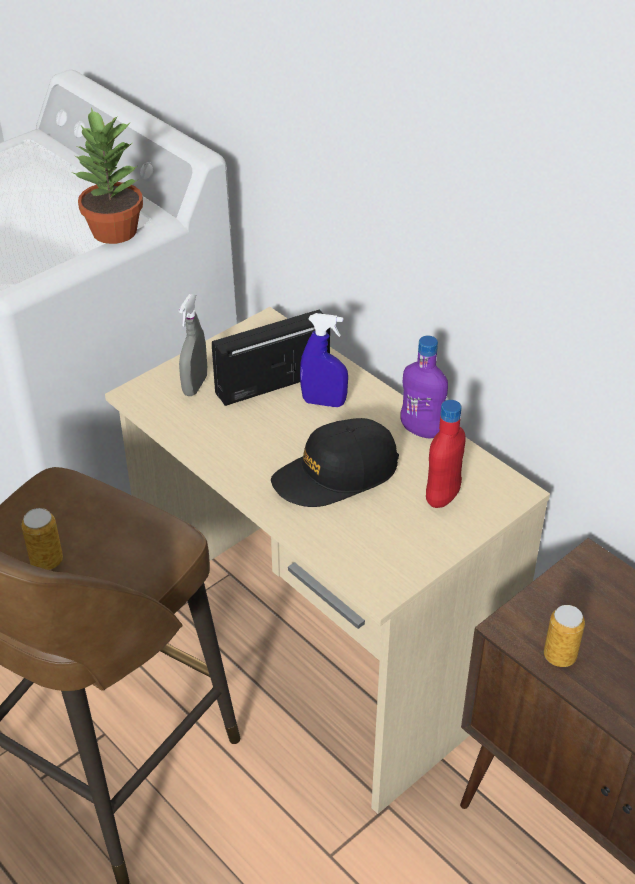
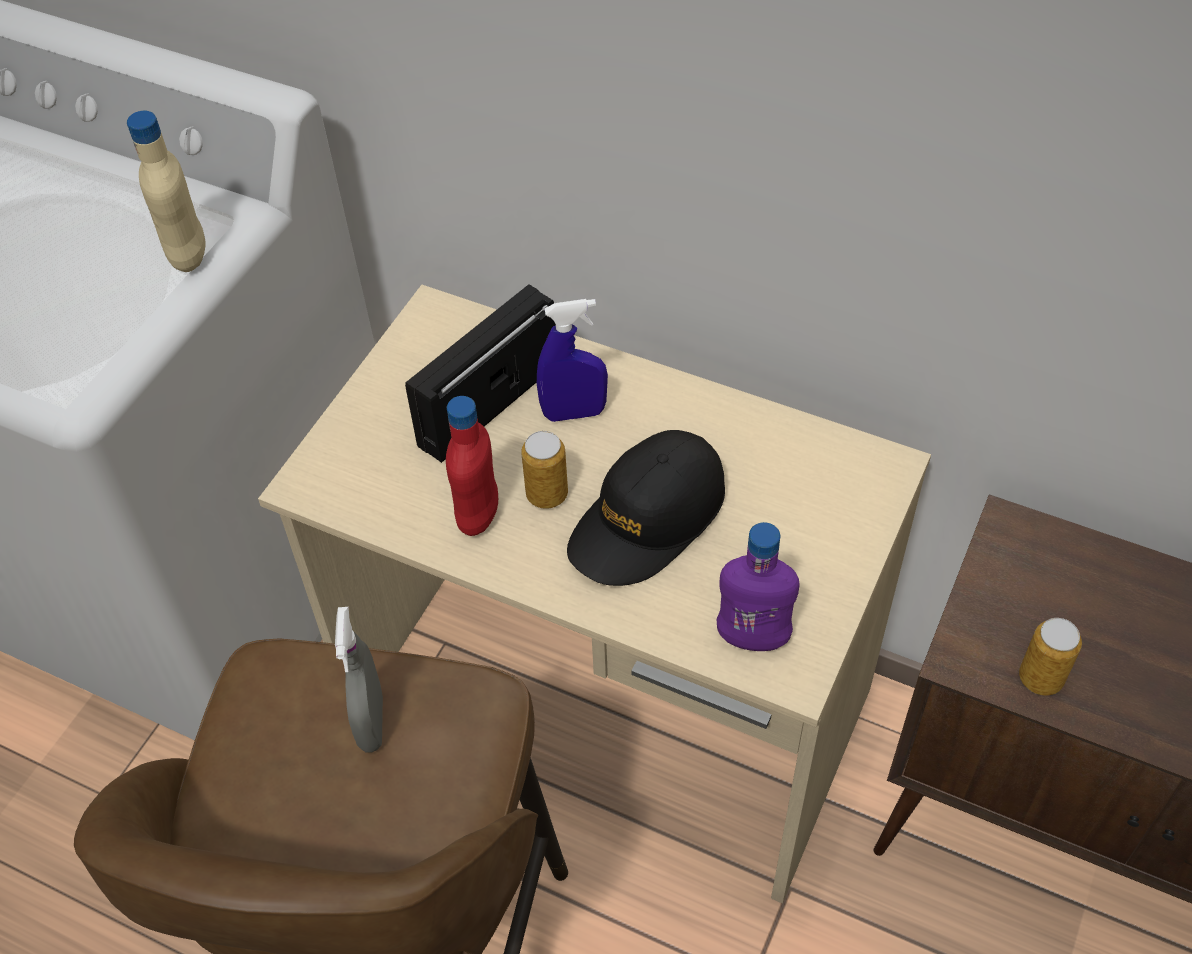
camera: 20 degrees left, 10 degrees up
(46, 561) = (325, 806): can -> can (547, 494)
(114, 232) = (188, 255): potted plant -> beige bottle
(195, 385) = (382, 444): grey spray bottle -> grey spray bottle (371, 723)
(421, 430) = (724, 414): purple bottle -> purple bottle (752, 637)
(442, 497) = (802, 506): red bottle -> red bottle (478, 515)

